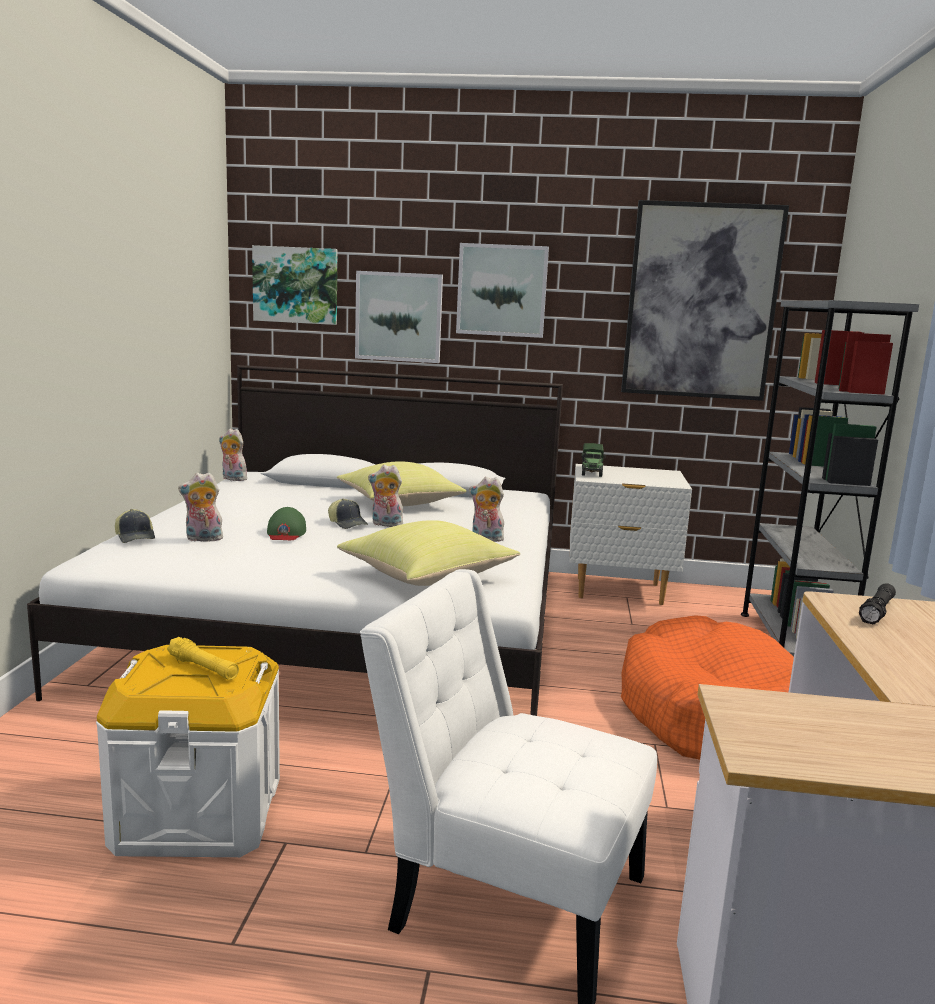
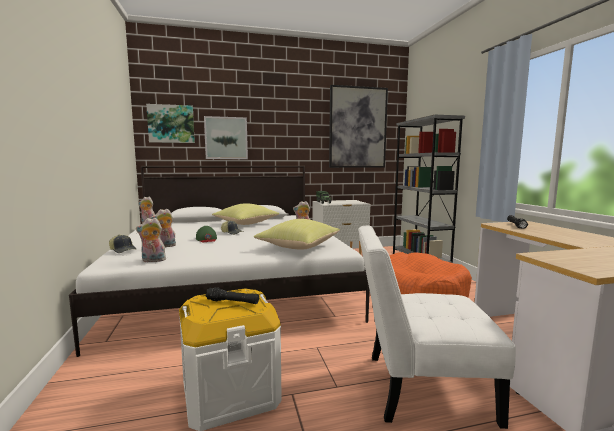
camera: 20 degrees left, 5 degrees down
(203, 668) = (232, 302): yellow flashlight -> black flashlight
(385, 524) = (250, 231): plush toy -> plush toy (152, 261)
(502, 290) = (274, 124): picture -> none

